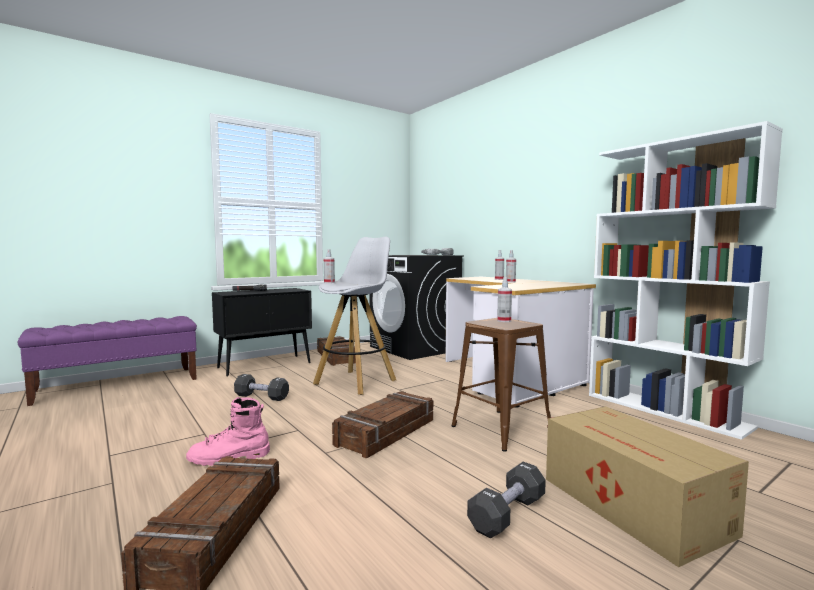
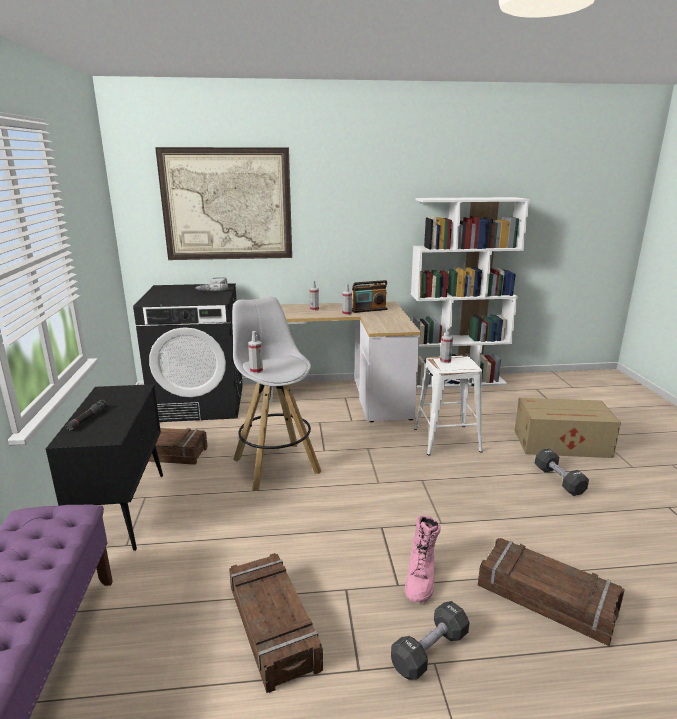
camera: 60 degrees left, 15 degrees up
(261, 397) = (260, 534): black dumbbell -> black dumbbell (429, 651)
(387, 433) = (421, 485): crate -> crate (274, 626)
(464, 189) = (227, 205): none -> picture
(500, 429) = (447, 440): brown stool -> white stool
(540, 283) = (369, 310): none -> radio

